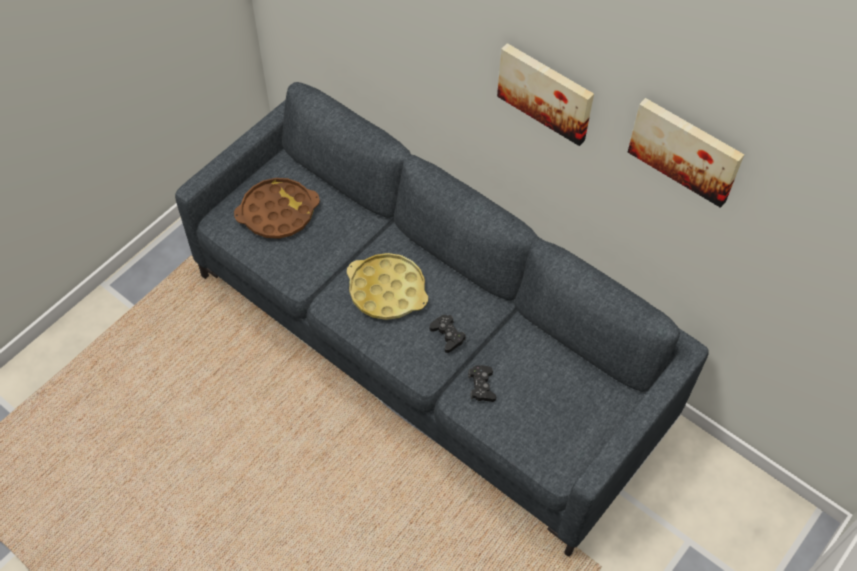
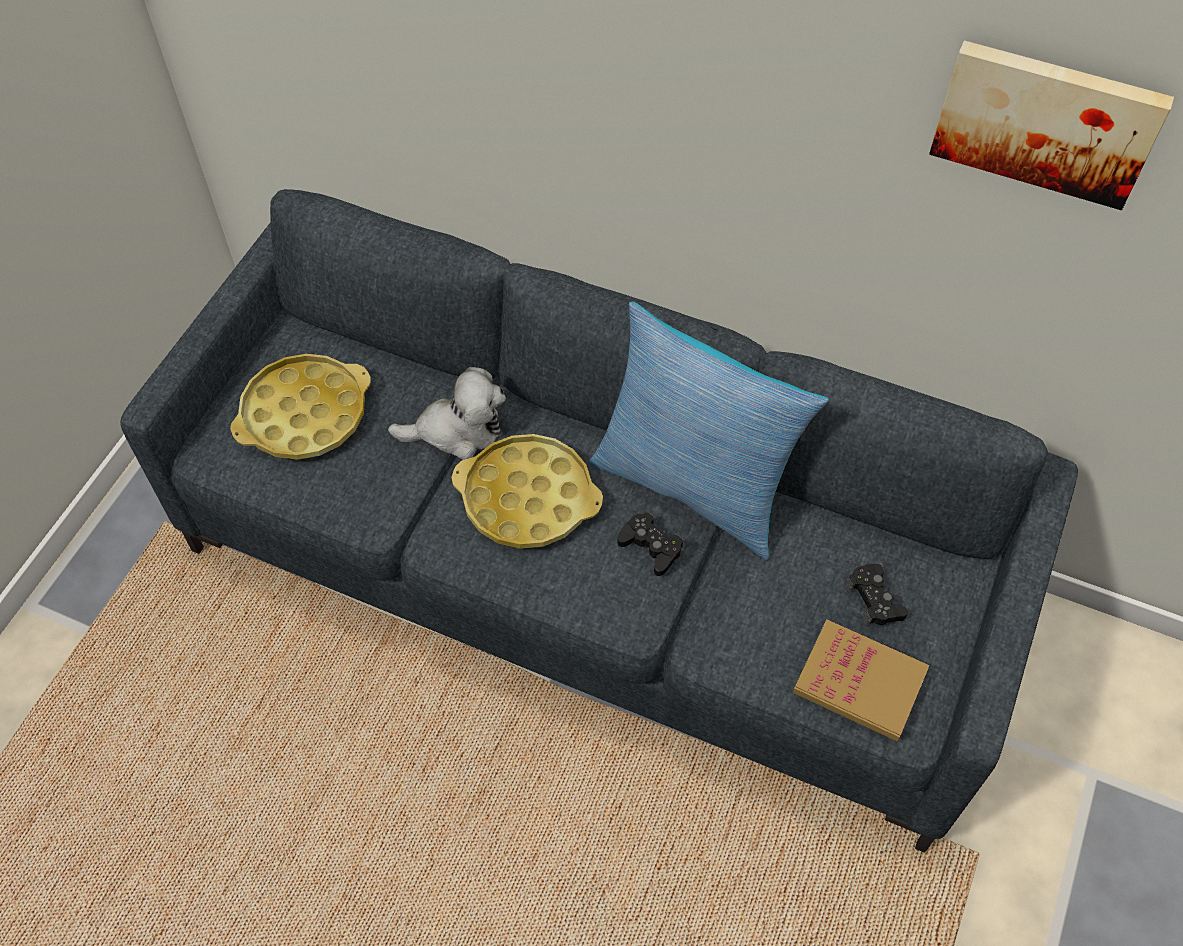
camera: 15 degrees left, 0 degrees up
(278, 212) = (304, 414): brown tray -> yellow tray
(360, 243) = (457, 430): none -> plush toy
(481, 386) = (735, 617): black game controller -> black game controller (874, 599)
(485, 307) = (694, 485): none -> pillow
(539, 440) = (859, 682): none -> book
(546, 92) = (755, 86): picture -> none

